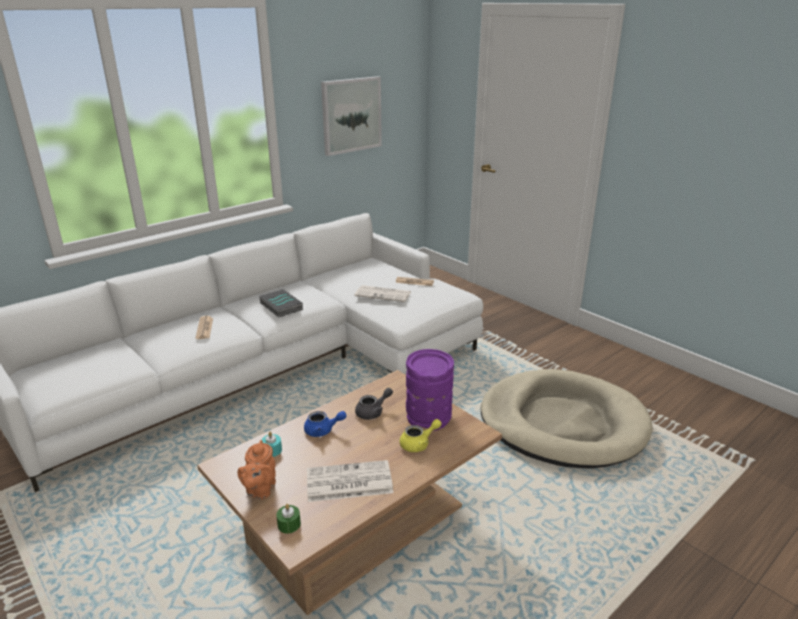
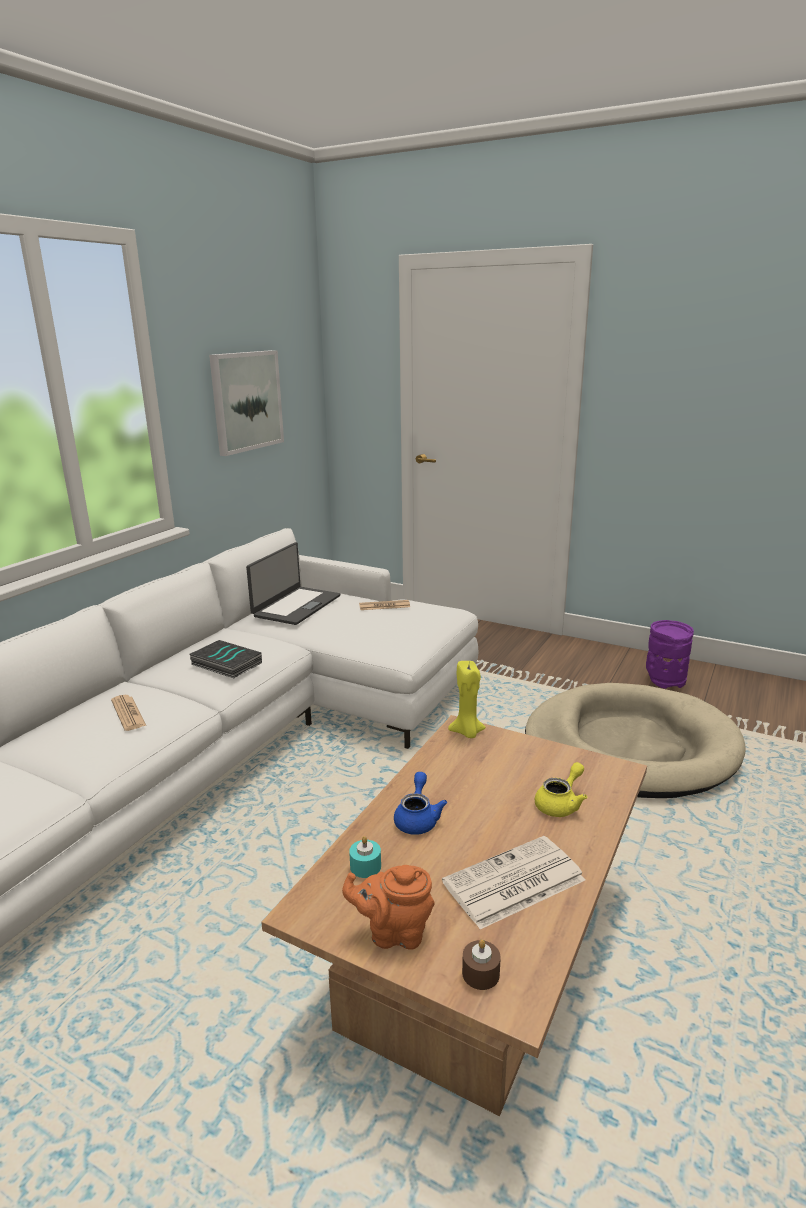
camera: 20 degrees left, 5 degrees down
(260, 490) = (394, 933): orange teapot -> orange teapot turned 105 degrees clockwise
(289, 524) = (480, 973): green candle -> brown candle
(323, 430) = (417, 818): blue teapot -> blue teapot turned 60 degrees counterclockwise
(354, 272) = (296, 606): none -> laptop
(373, 412) = (466, 776): grey teapot -> none
(384, 294) = (357, 626): newspaper -> none
(398, 384) = (467, 732): none -> yellow candle
(429, 416) = (542, 765): purple vase -> purple vase (665, 679)

